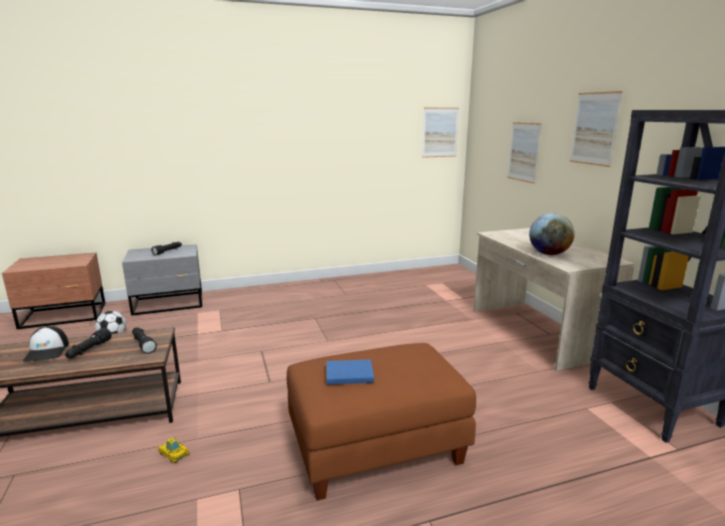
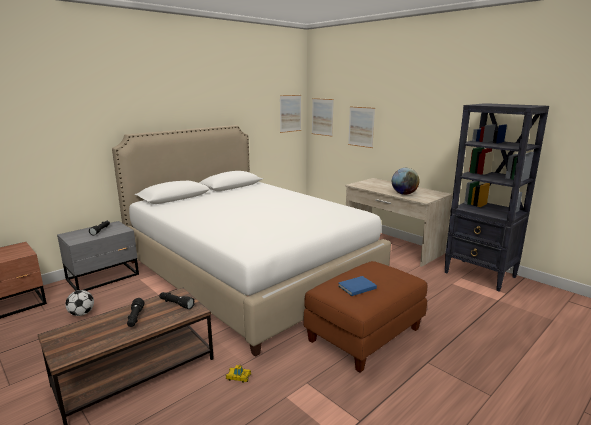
camera: 25 degrees left, 0 degrees up
(47, 351) = (97, 327): cap -> none
(313, 329) = (249, 273): none -> white bed
(594, 128) = (416, 112): picture -> picture (322, 117)

